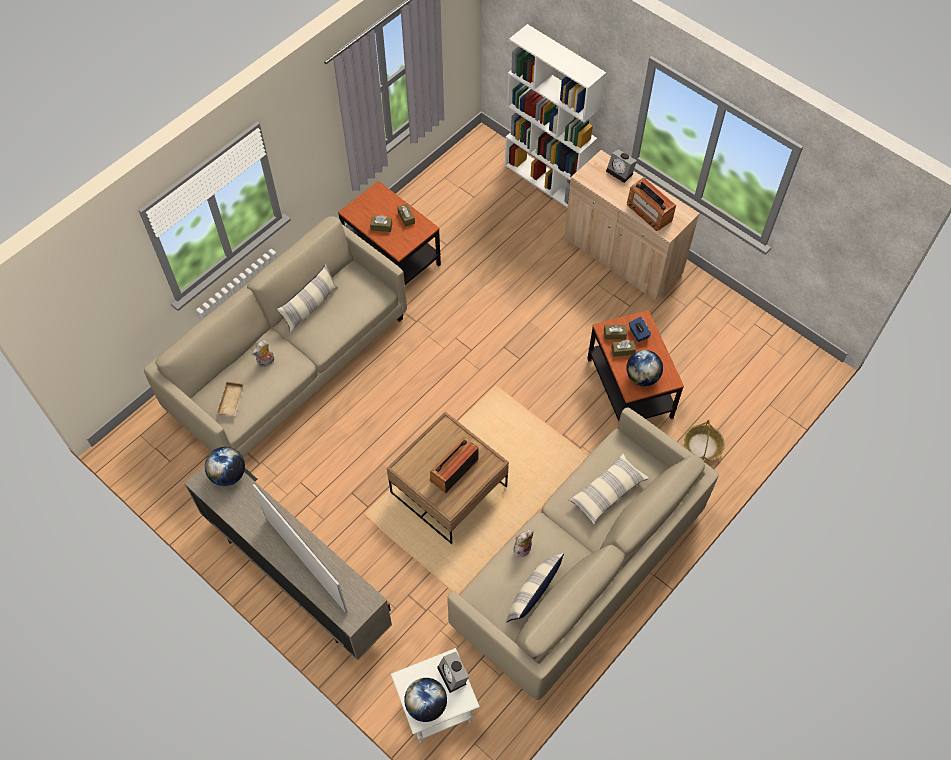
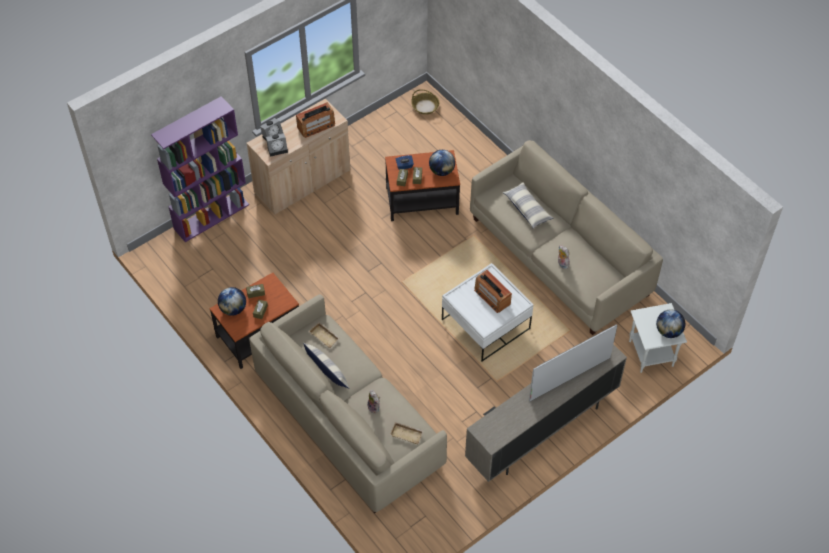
camera: 80 degrees left, 5 degrees down
(228, 474) = (488, 424): globe -> globe (233, 309)
(359, 296) = (325, 336): none -> beige tray
(449, 490) = (486, 324): brown coffee table -> white coffee table
(453, 676) = (650, 313): alarm clock -> alarm clock (278, 149)
(533, 593) = (595, 263): pillow -> none
(547, 181) = (211, 216): white bookcase -> purple bookcase
(703, 446) = (478, 169): basket -> basket (425, 106)

